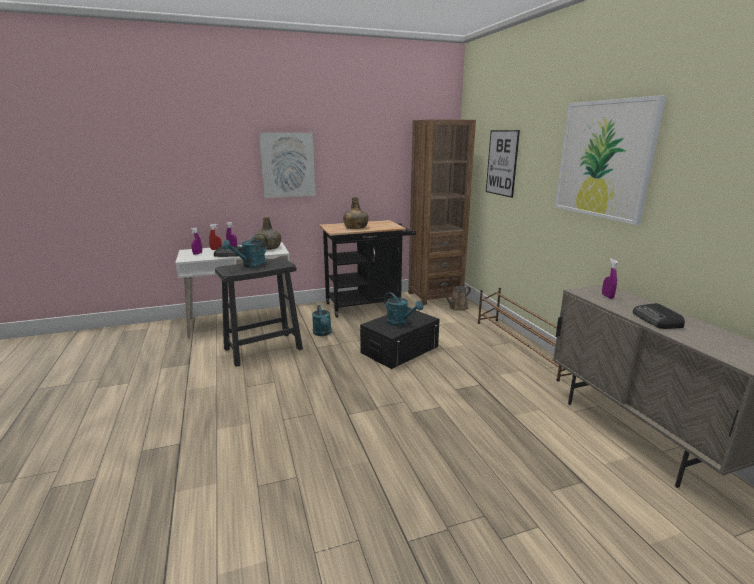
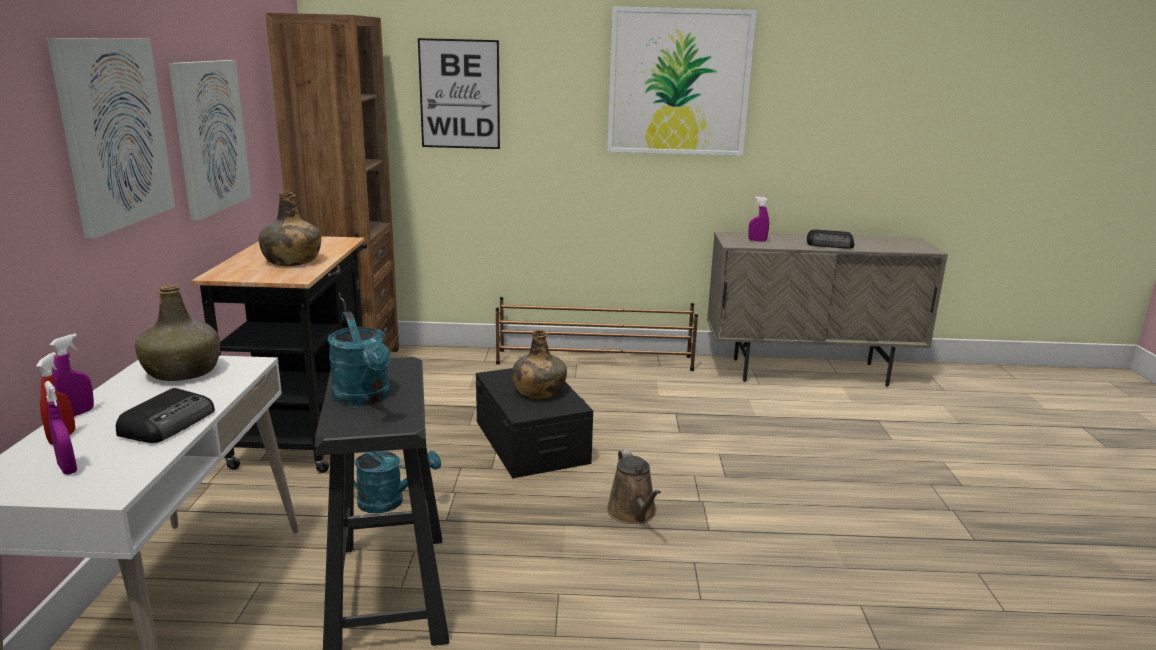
camera: 70 degrees left, 0 degrees up
(354, 172) = (209, 136): none -> picture
(400, 323) = (538, 391): turquoise watering can -> green bottle
(457, 307) = (423, 361): brown watering can -> brown watering can (633, 513)

